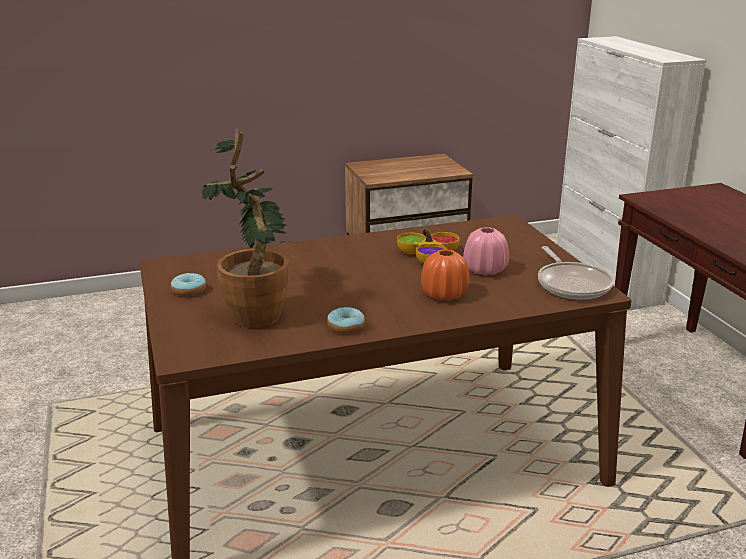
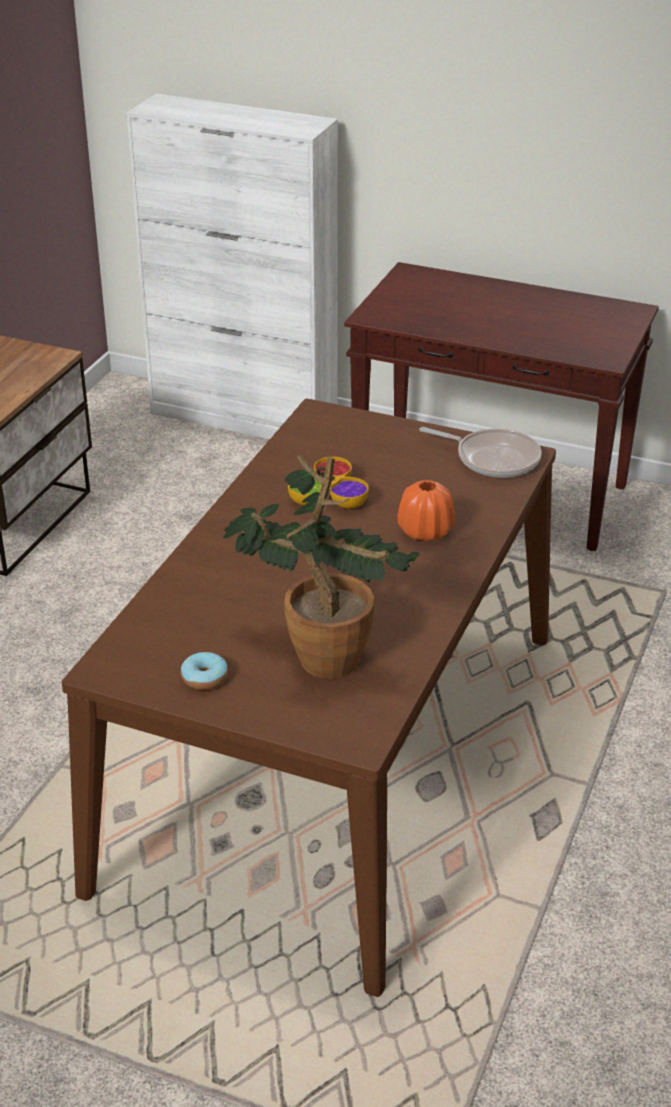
camera: 50 degrees left, 10 degrees up
(346, 327) = (419, 616): donut -> none
(485, 270) = (404, 483): pink vase -> none

